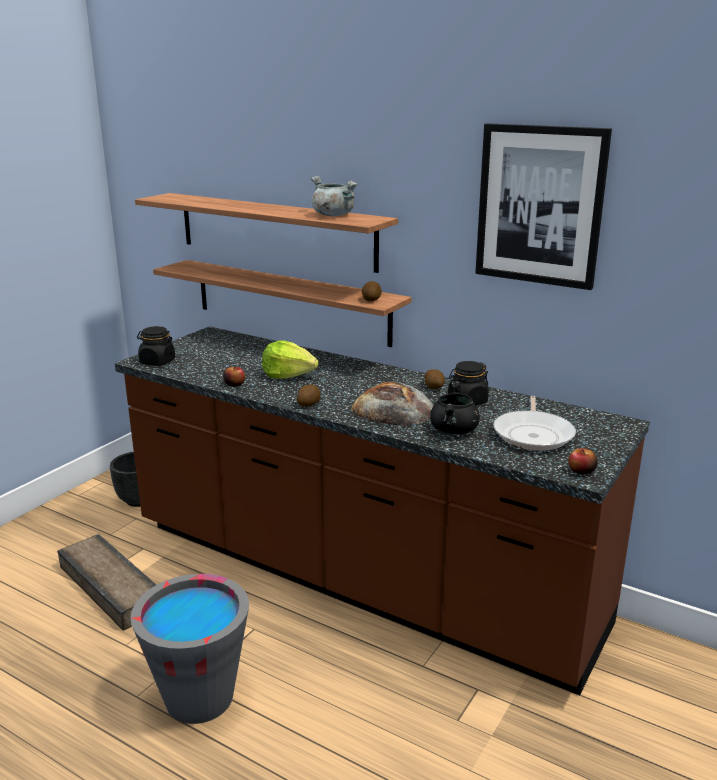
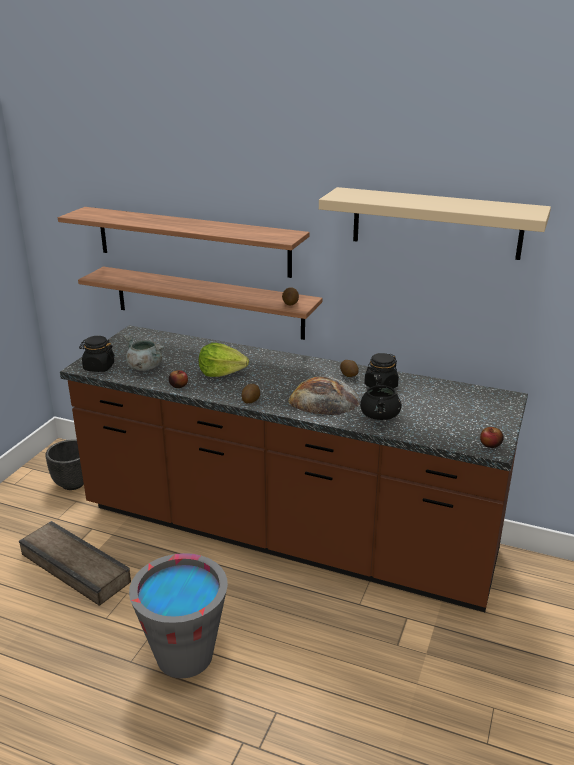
camera: 10 degrees left, 5 degrees up
(332, 215) = (252, 231): grey cooking pot -> grey cooking pot (144, 367)
(533, 434) = (443, 413): frying pan -> none
(540, 205) = (436, 223): picture -> beige shelf

